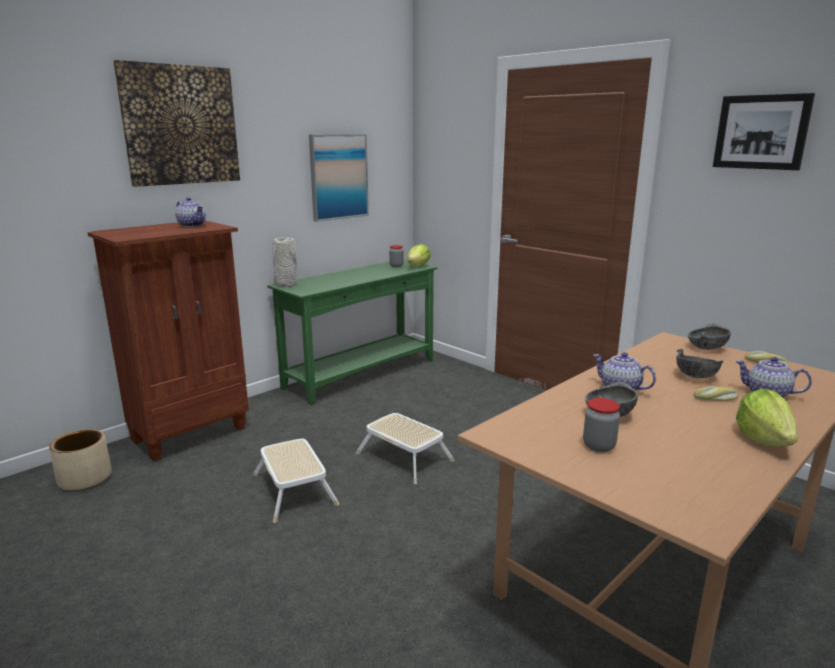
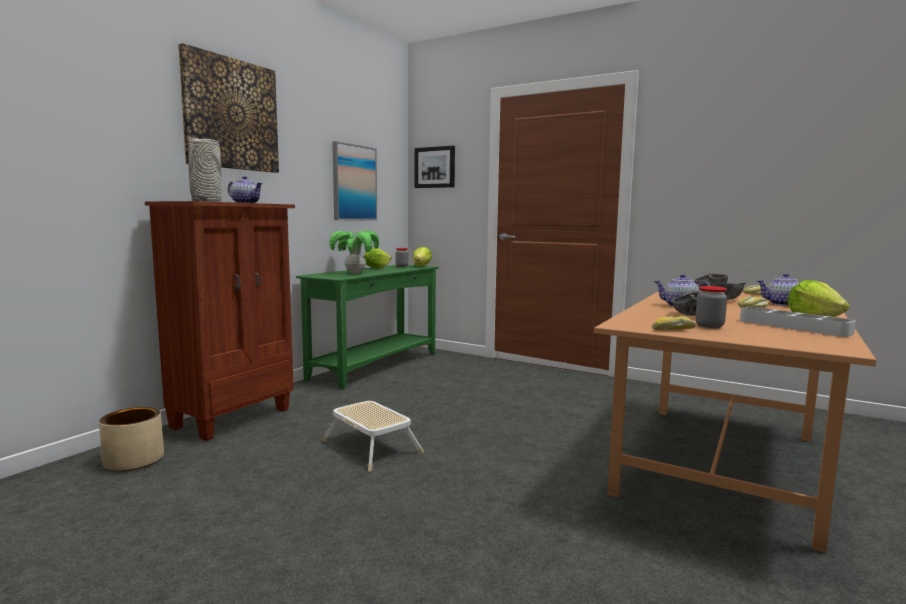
camera: 15 degrees left, 10 degrees down
(285, 284) = (314, 275): grey vase -> grey vase (206, 201)
(331, 281) = (355, 273): none -> potted plant
(365, 269) = (376, 268): none -> lettuce
(404, 457) = (458, 416): beige step ladder -> none
(543, 450) = (672, 329): none -> bread
(709, 459) = (793, 327): none -> grey tray
(761, 132) = (716, 134): picture -> picture (435, 167)

